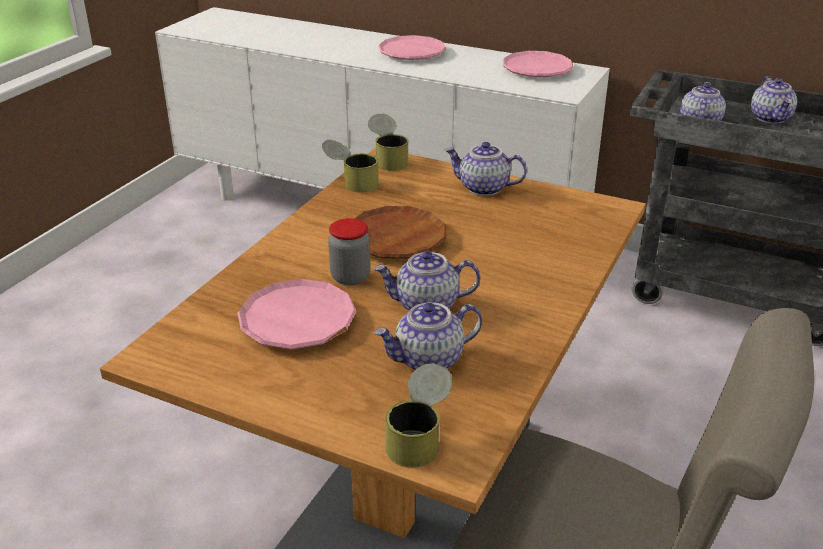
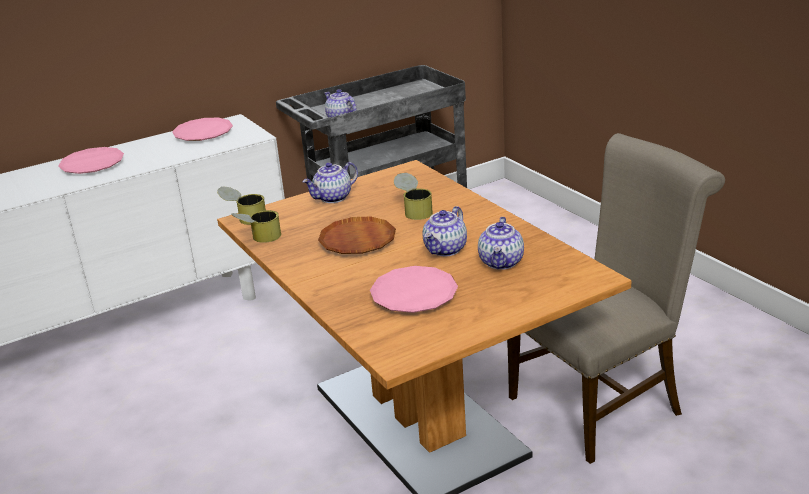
camera: 55 degrees left, 5 degrees down
(350, 277) = (384, 266): jar -> none
(420, 438) = (568, 282): can -> can (414, 210)
(771, 118) = (365, 100): teapot -> none

